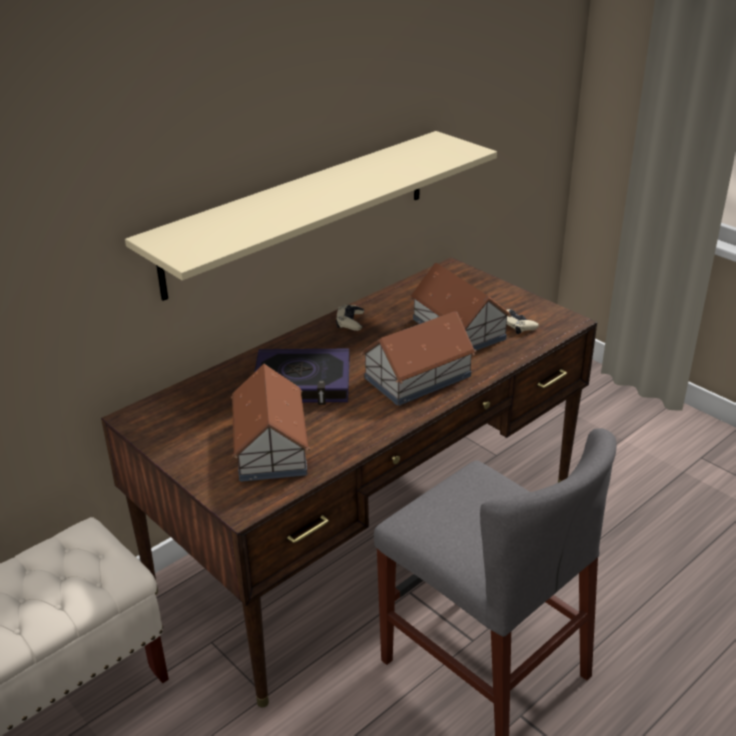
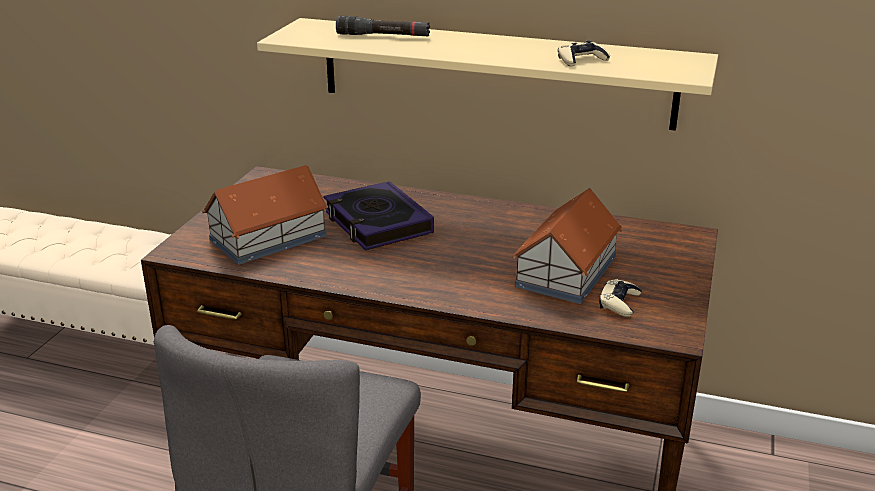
camera: 60 degrees right, 5 degrees down
(243, 217) = (383, 36): none -> black flashlight
(350, 321) = (509, 214): beige game controller -> beige game controller (581, 60)
(416, 377) = (445, 272): toy house -> none

